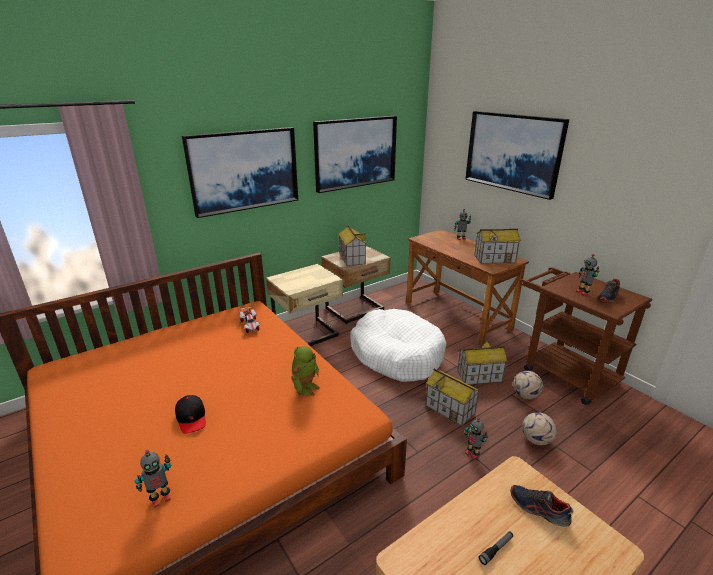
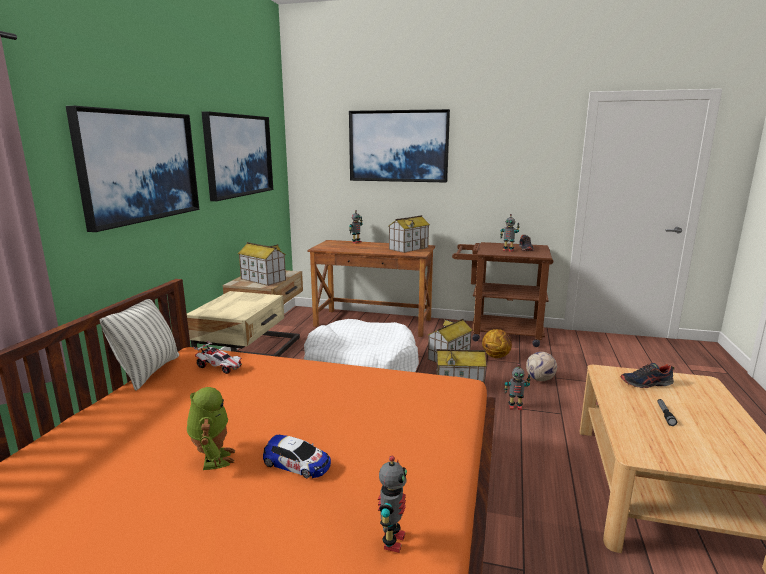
camera: 40 degrees left, 10 degrees down
(191, 418) = (297, 463): black cap -> toy car
(217, 313) = (148, 372): none -> pillow
(306, 388) = (377, 388): toy robot -> toy robot (213, 459)
(525, 395) = (496, 356): football -> basketball

